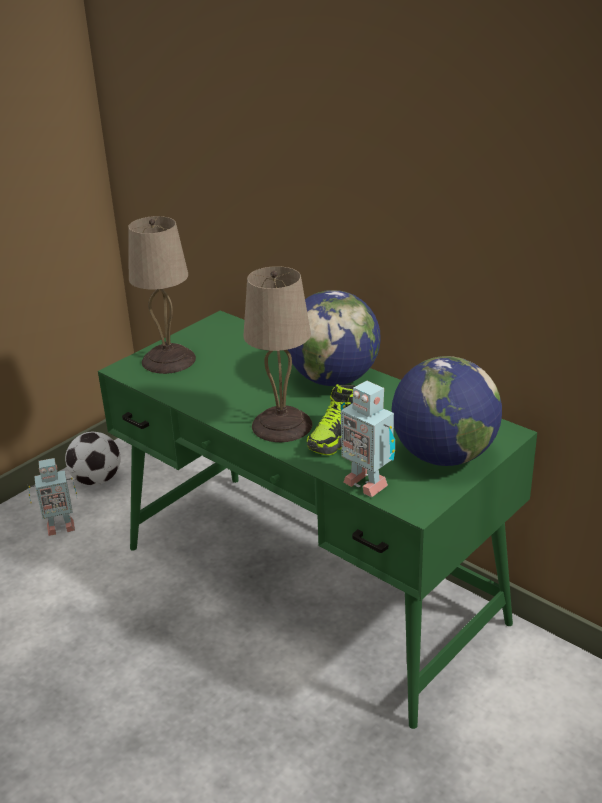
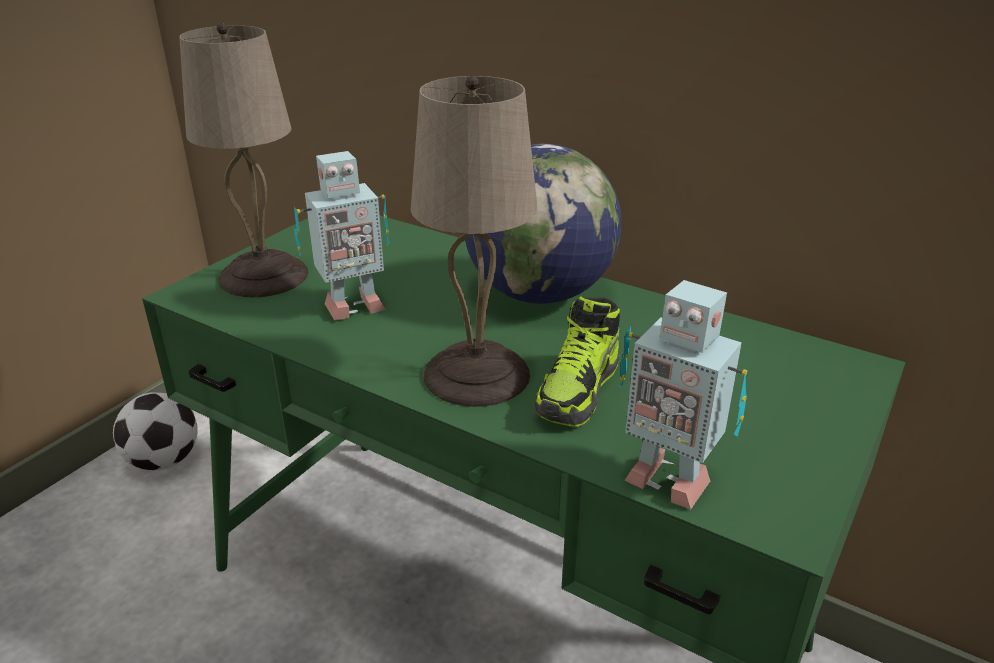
camera: 10 degrees left, 0 degrees up
(59, 527) = (105, 540): toy robot -> toy robot (351, 306)
(443, 456) = (779, 414): globe -> none

